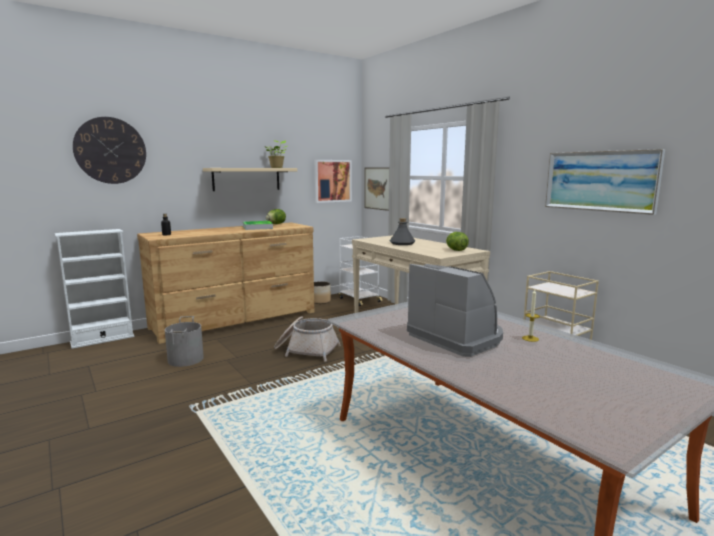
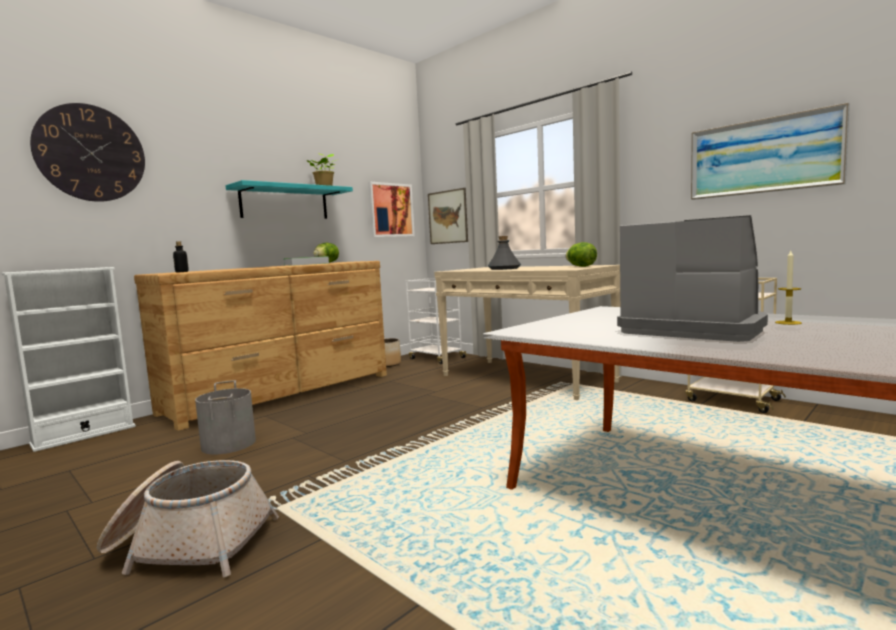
camera: 10 degrees left, 5 degrees down
(246, 179) = (284, 203): beige shelf -> turquoise shelf
(306, 350) = (402, 414): basket -> basket (189, 543)

